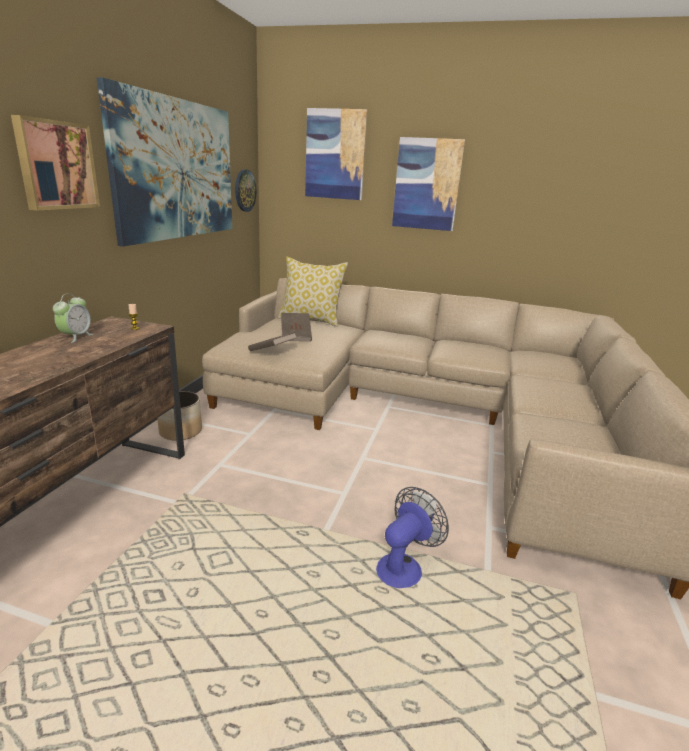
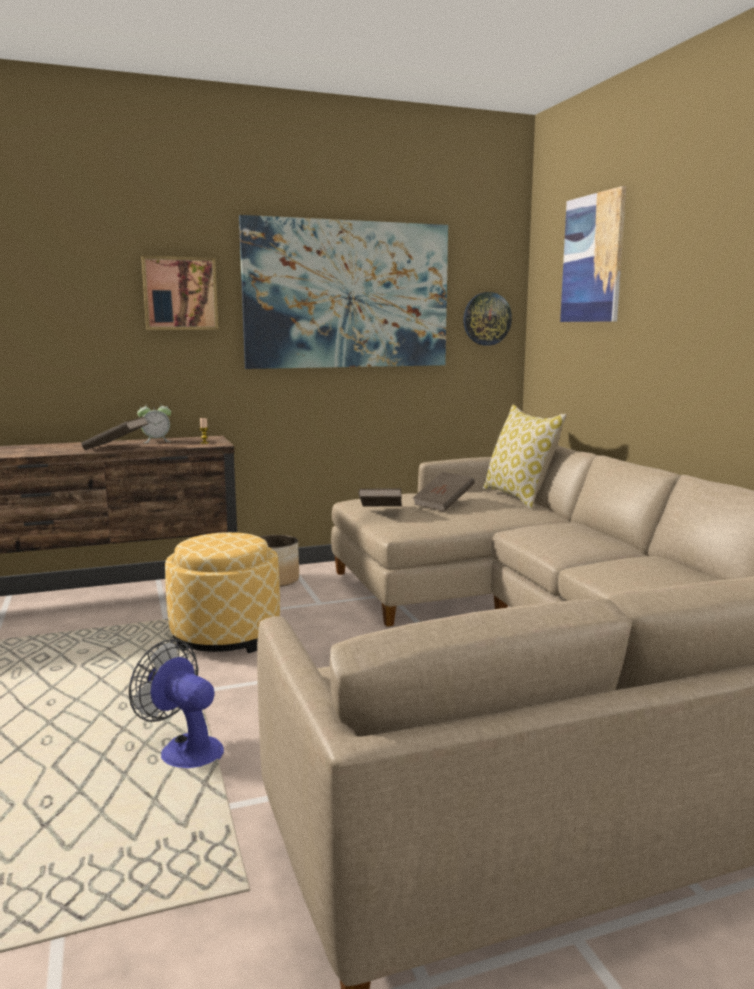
camera: 55 degrees right, 10 degrees down
(69, 355) = (116, 447): none -> brown book
(248, 487) = (226, 635): none -> ottoman
(404, 566) = (183, 749): fan -> fan turned 150 degrees counterclockwise
(427, 184) = (692, 287): picture -> none

